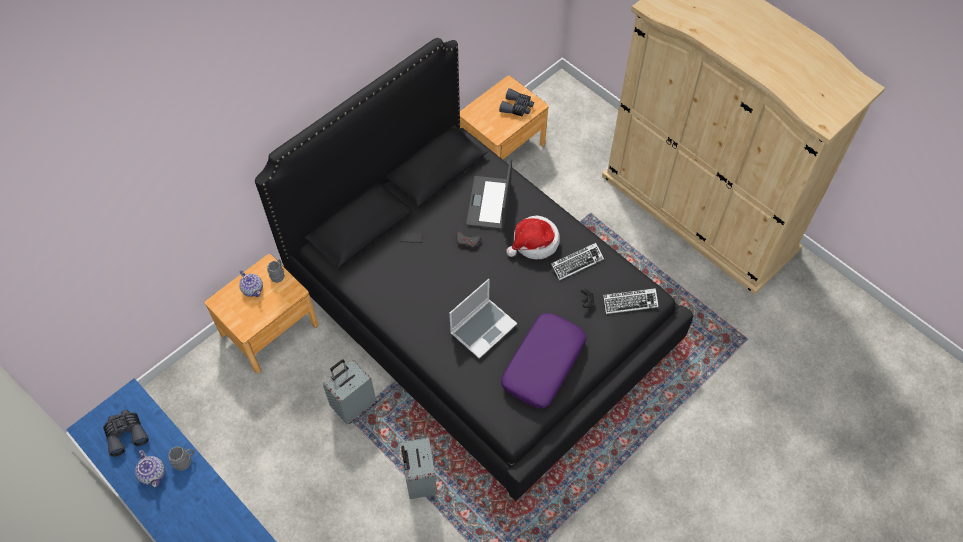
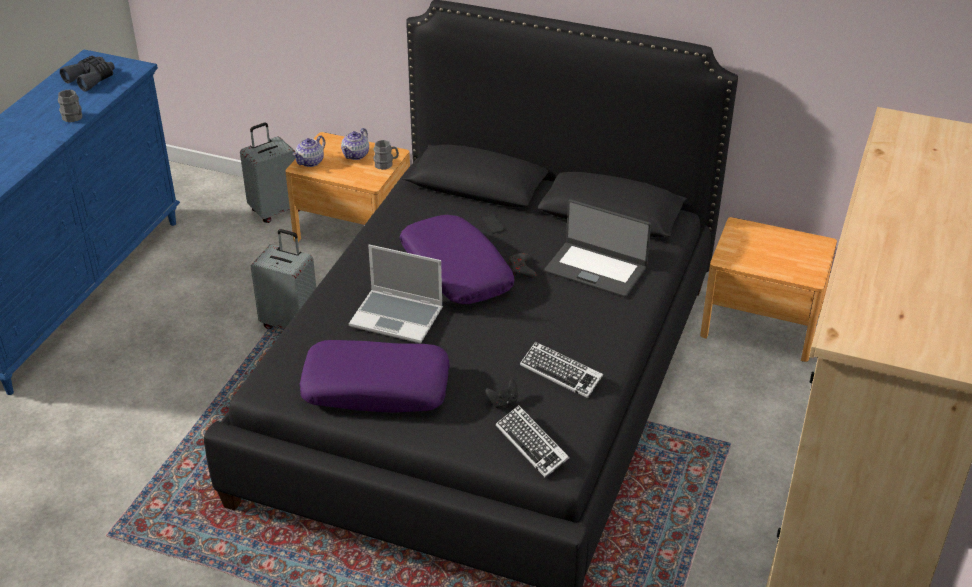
camera: 65 degrees right, 20 degrees down
(153, 473) = (53, 106): teapot -> teapot (311, 162)
(419, 480) = (216, 410): grey suitcase -> grey suitcase (275, 210)
(450, 278) = (455, 271): none -> purple pillow
(490, 203) = (596, 269): laptop -> laptop turned 135 degrees counterclockwise
(517, 107) = (789, 262): grey binoculars -> none
(534, 243) = (564, 325): hat -> none

